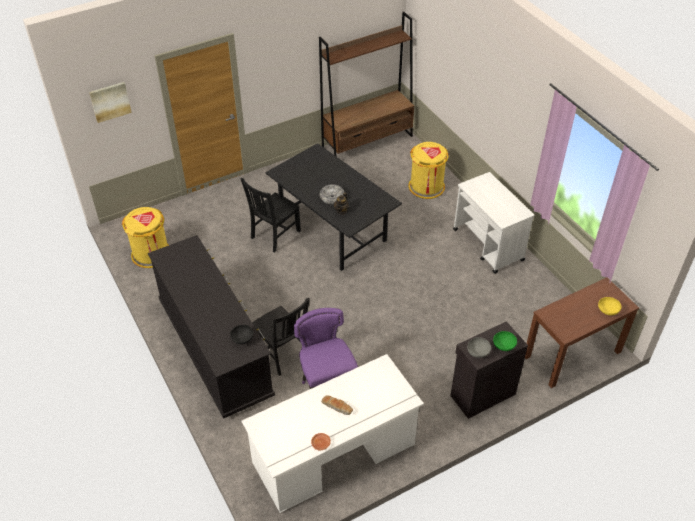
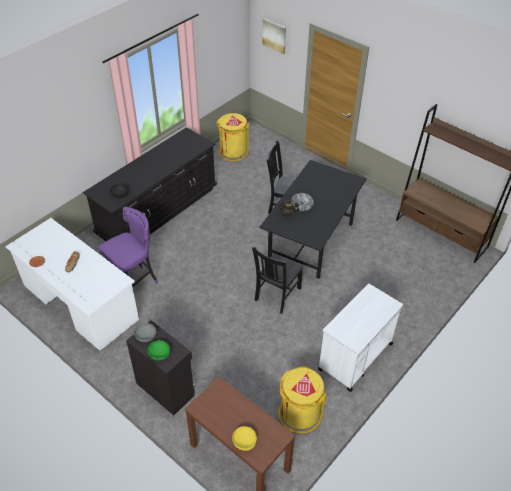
camera: 70 degrees right, 0 degrees up
(282, 353) = (165, 247): black chair -> black chair (277, 295)
(426, 187) = (408, 290): yellow trash can -> yellow trash can (299, 413)

